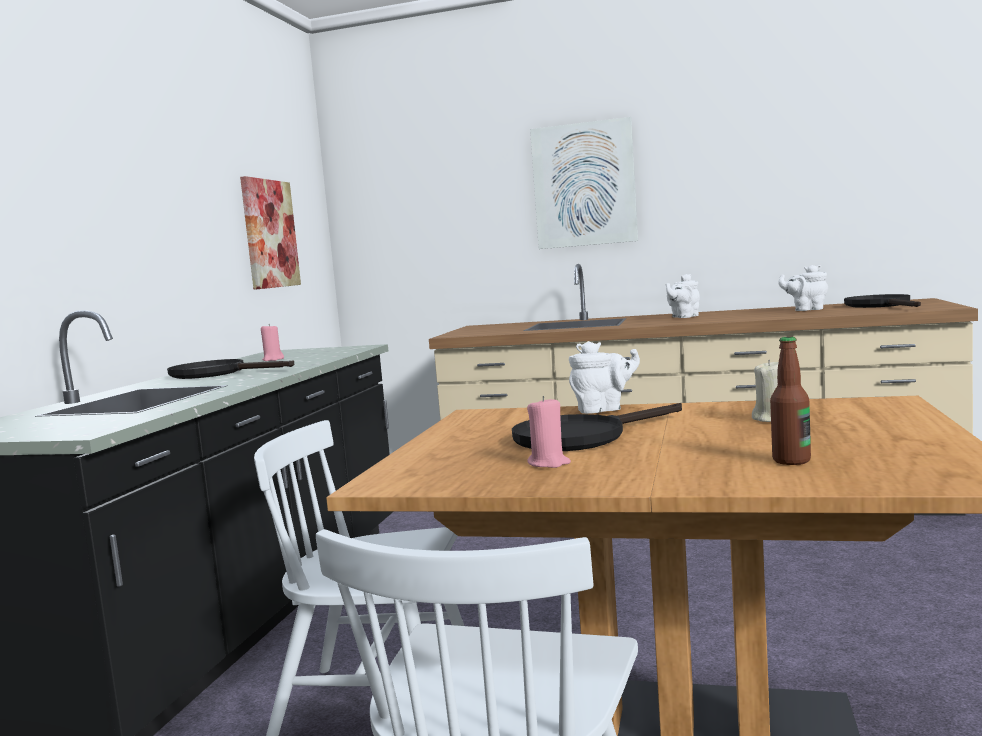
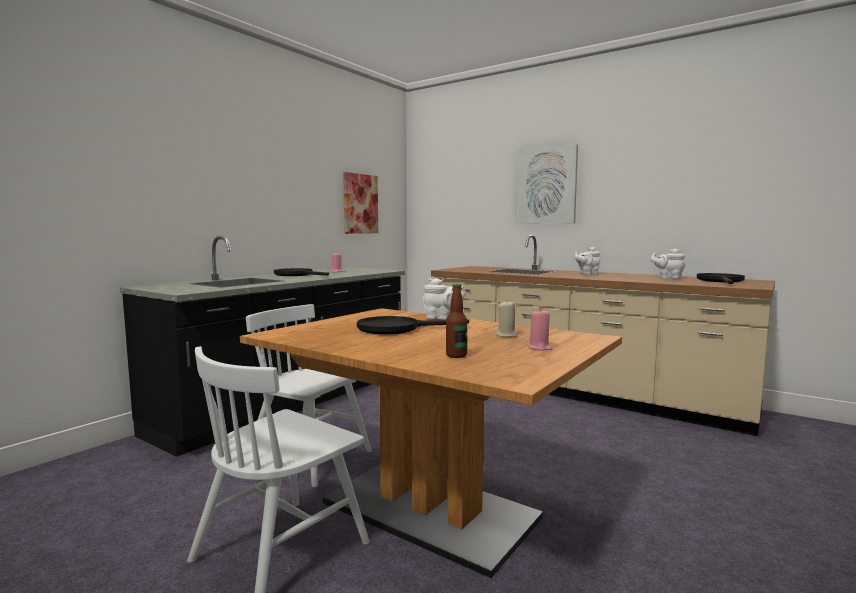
camera: 20 degrees right, 0 degrees up
(548, 463) = (352, 337): pink candle -> pink candle (539, 348)

